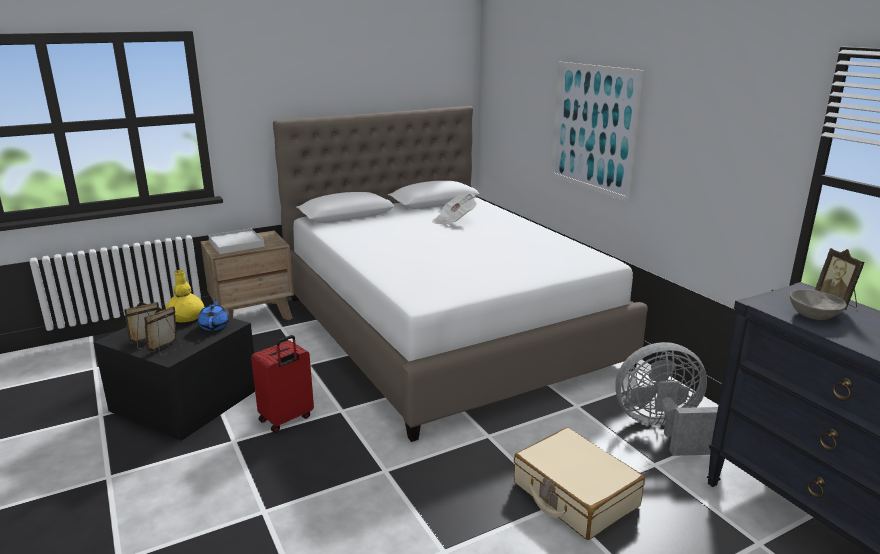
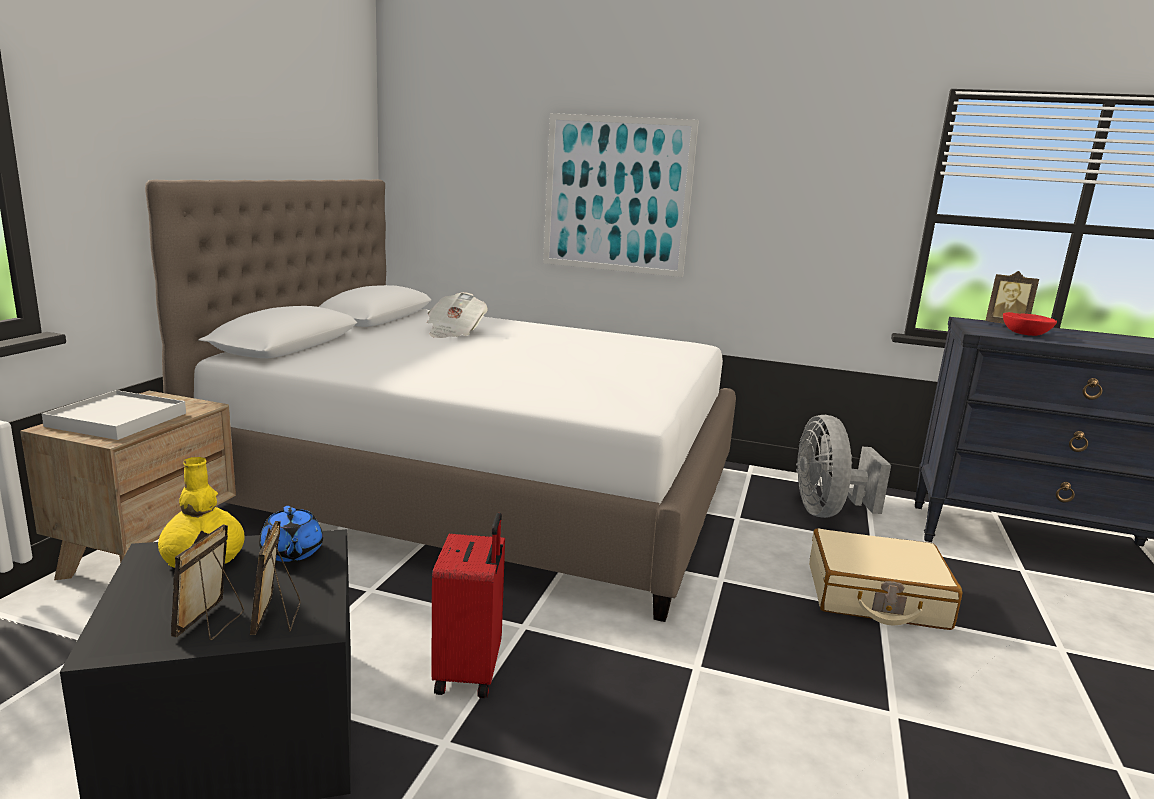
camera: 45 degrees left, 5 degrees down
(214, 326) = (292, 553): blue teapot -> blue teapot turned 150 degrees counterclockwise
(662, 429) = (827, 511): grey fan -> grey fan turned 45 degrees counterclockwise
(812, 315) = (1024, 334): grey bowl -> red bowl

